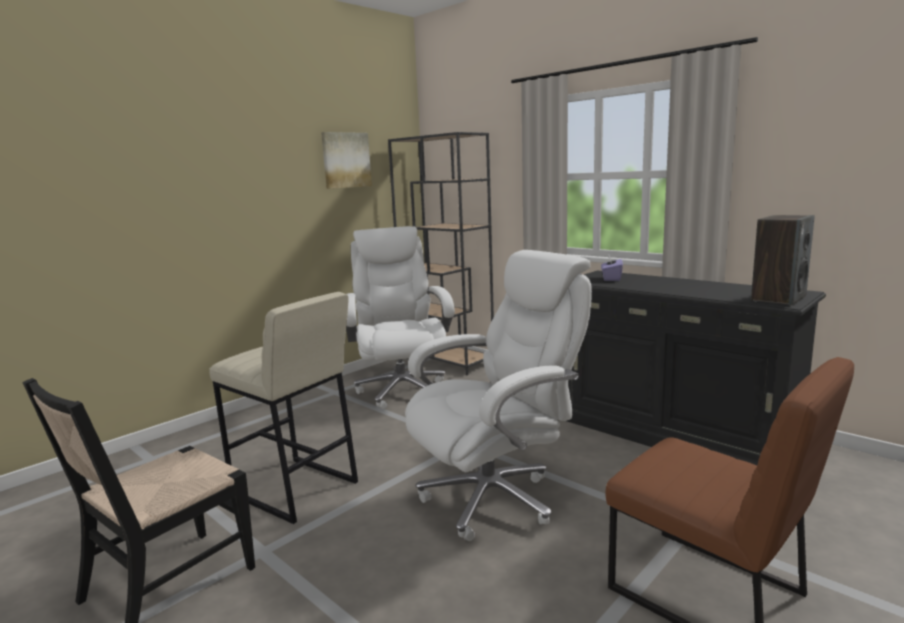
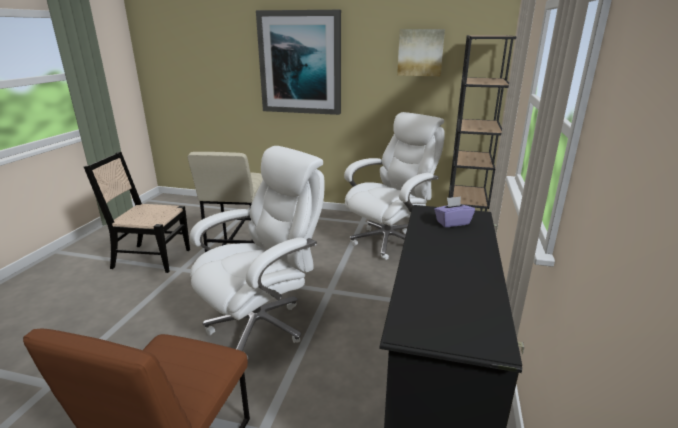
camera: 60 degrees right, 10 degrees up
(193, 182) = (300, 63): none -> picture
(496, 497) = (263, 324): white office chair -> white office chair turned 75 degrees counterclockwise
(778, 298) = (435, 324): speaker -> none

